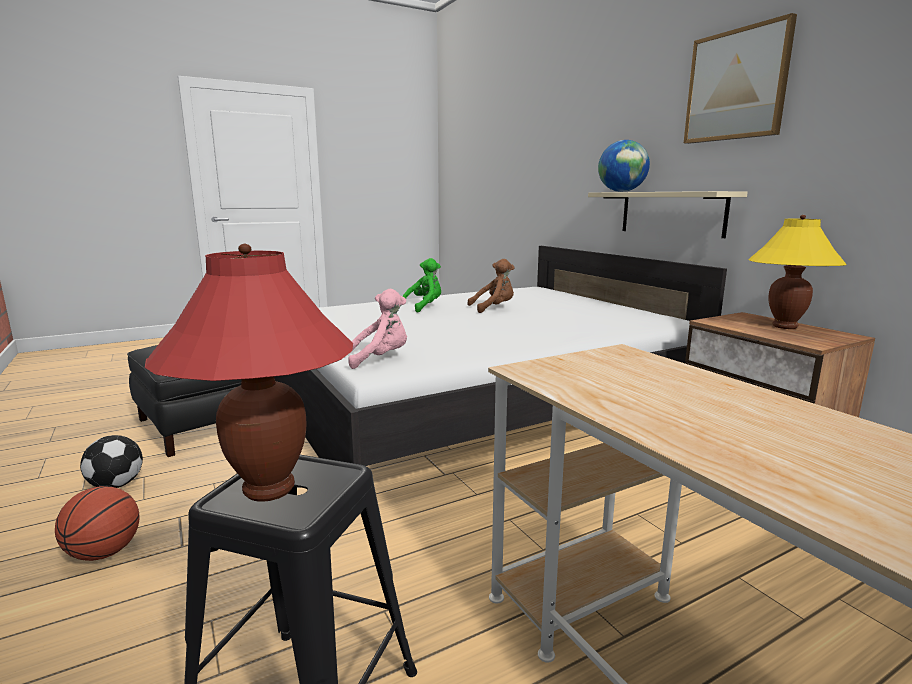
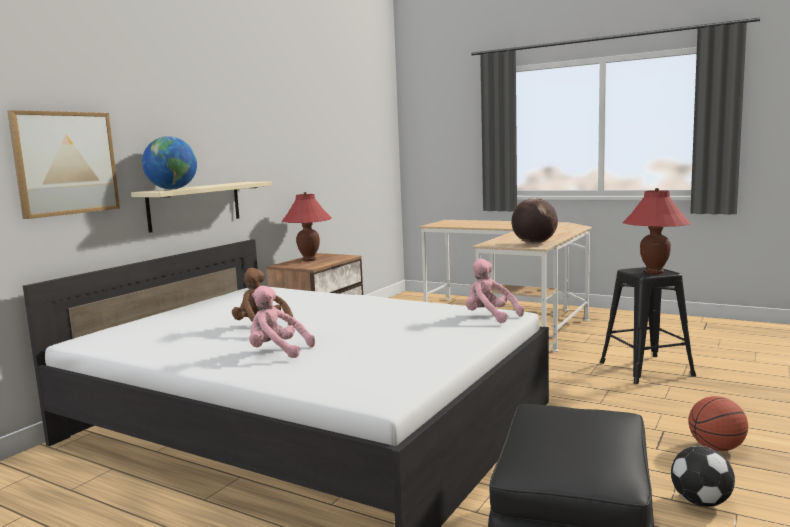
camera: 120 degrees left, 5 degrees down
(424, 307) = (277, 352): green plush toy -> pink plush toy
(577, 378) = (534, 243): none -> globe
(736, 85) = (223, 103): picture -> picture (65, 163)
(784, 326) = (309, 260): yellow table lamp -> red table lamp

